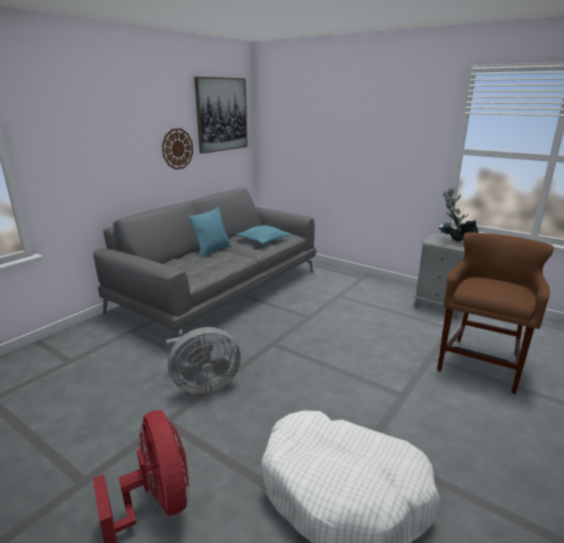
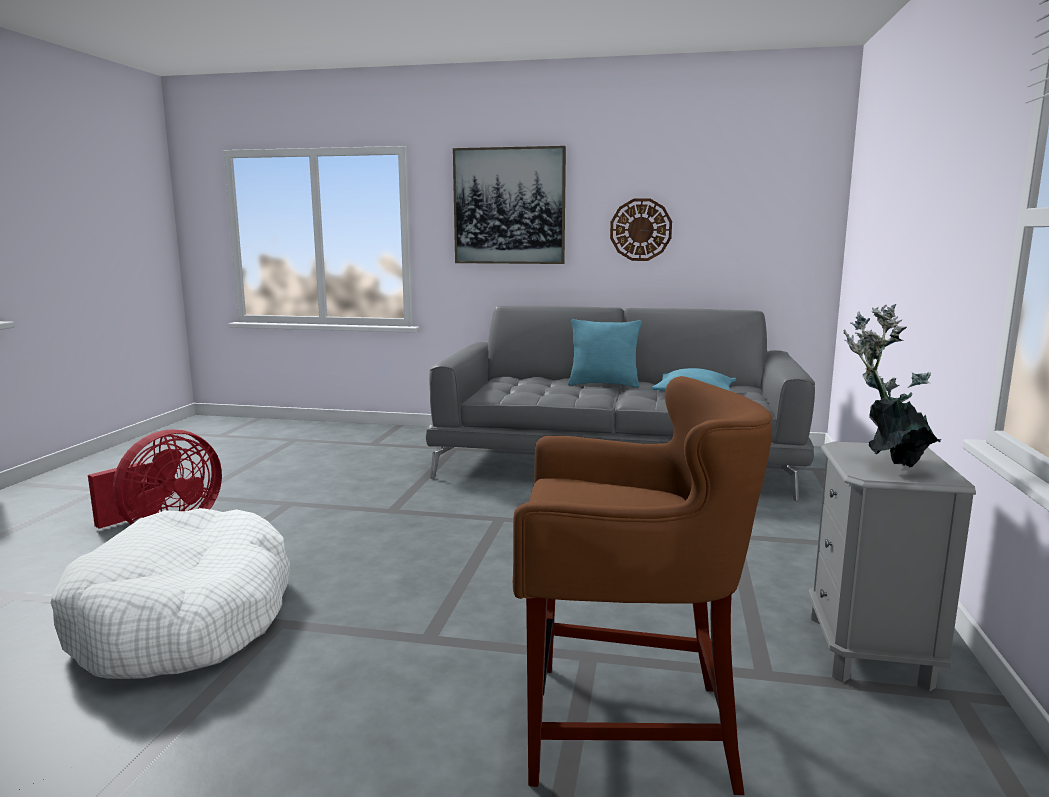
camera: 65 degrees right, 10 degrees down
(203, 385) = (367, 503): grey fan -> none
(221, 114) = (751, 180): picture -> picture (509, 206)

